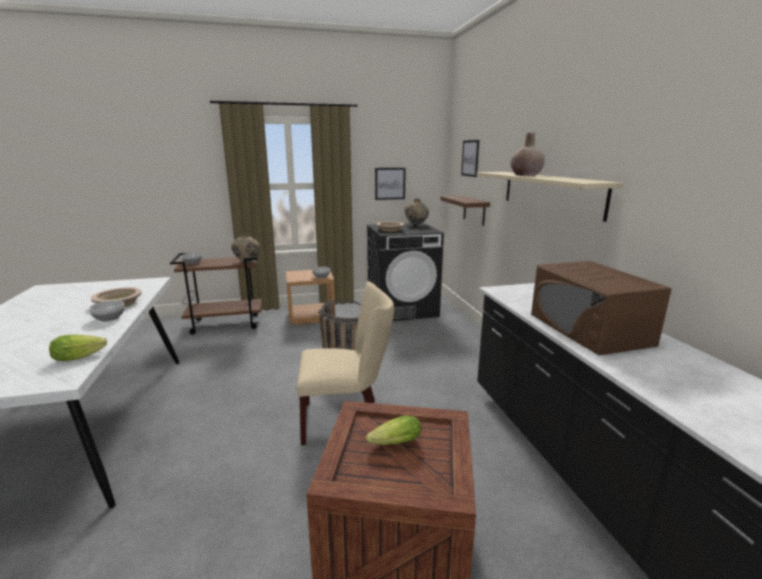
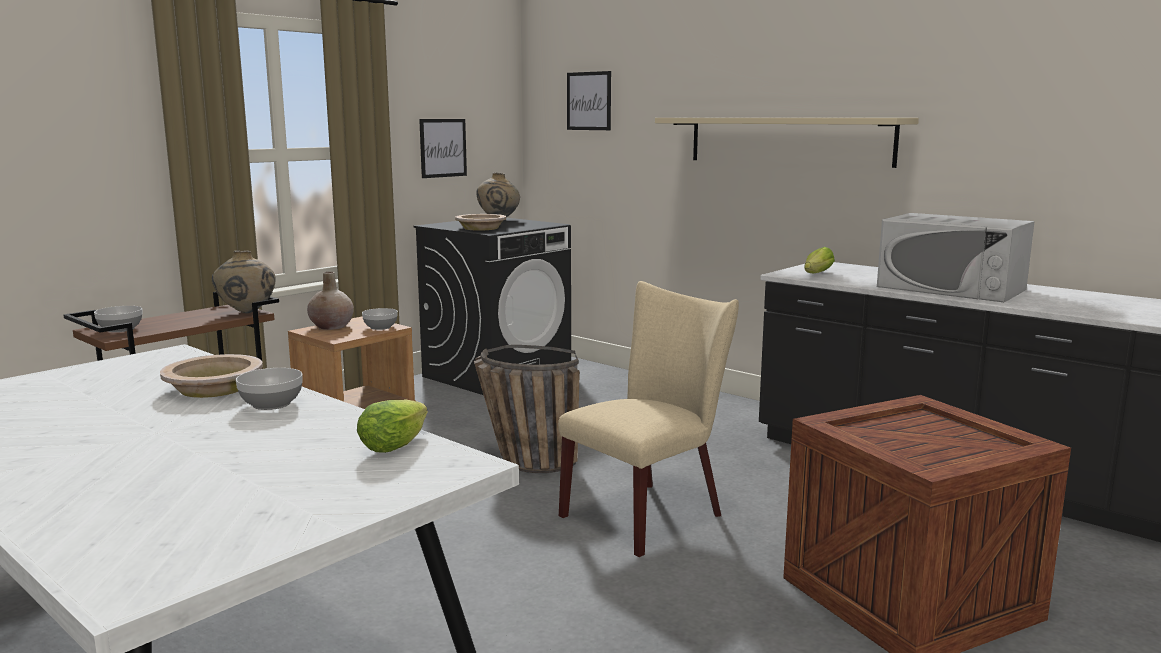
camera: 35 degrees left, 5 degrees down
(393, 444) = (910, 435): lettuce -> lettuce (816, 274)
(474, 210) = (610, 184): brown shelf -> none
(526, 175) = (758, 117): beige vase -> beige vase (332, 326)
(589, 329) = (951, 288): brown microwave -> white microwave

